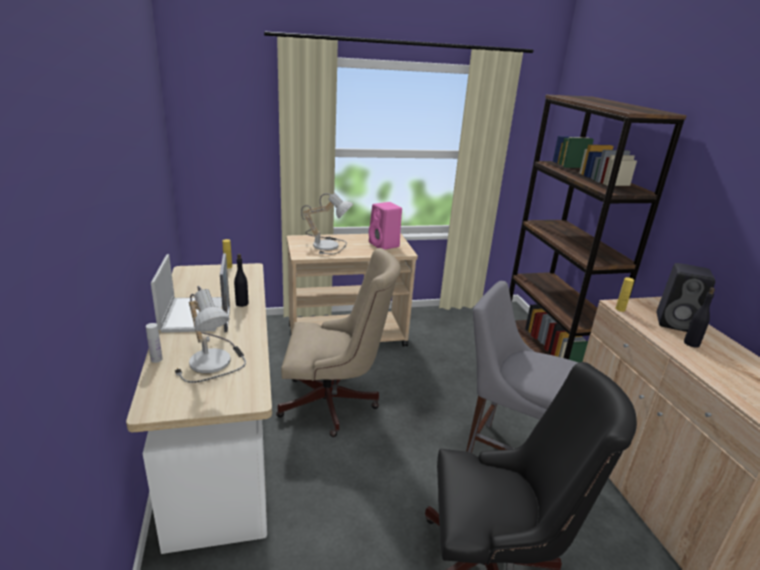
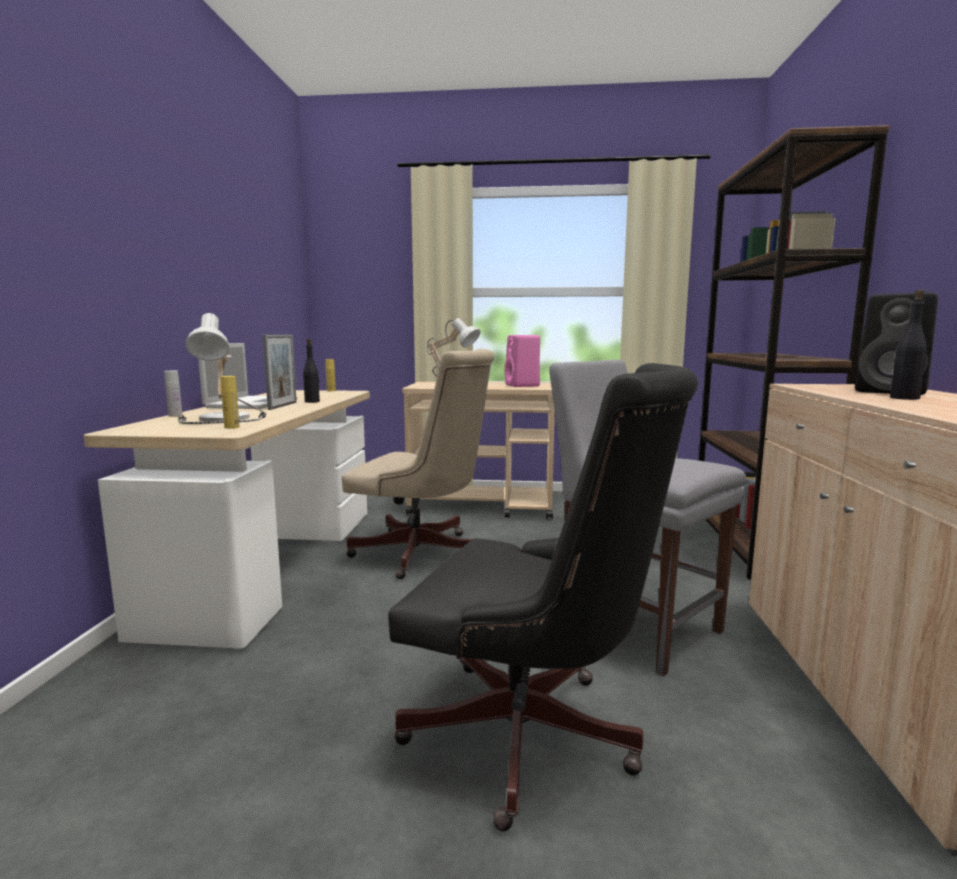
camera: 20 degrees right, 15 degrees down
(620, 309) = (797, 386): yellow bottle -> yellow bottle (232, 427)

